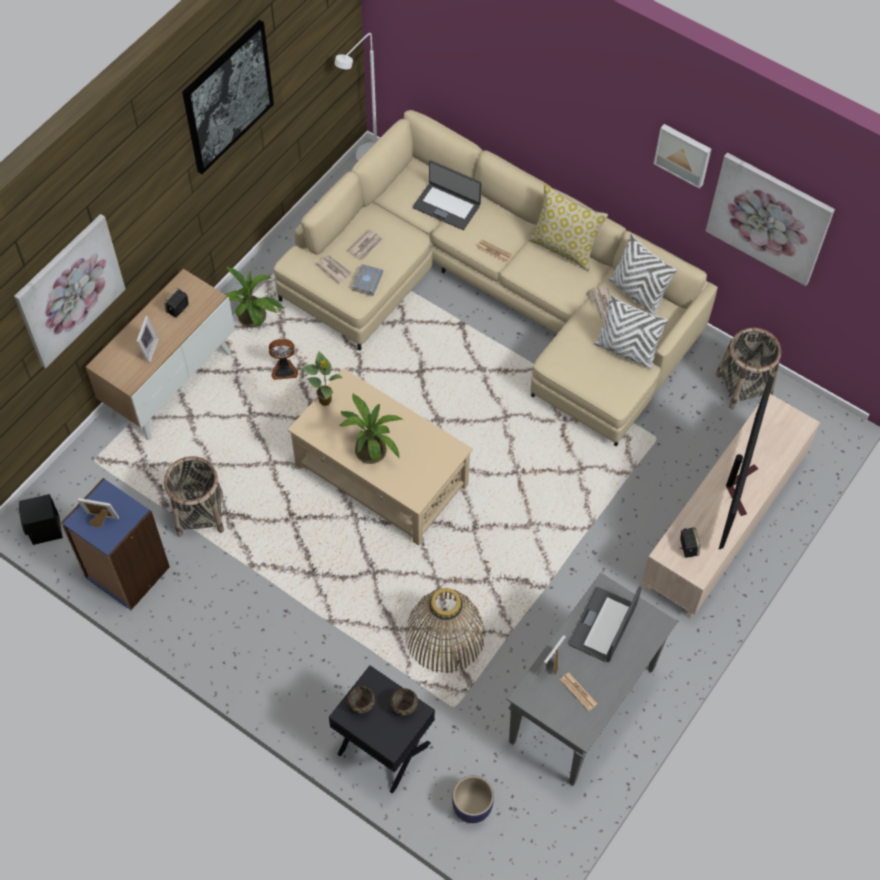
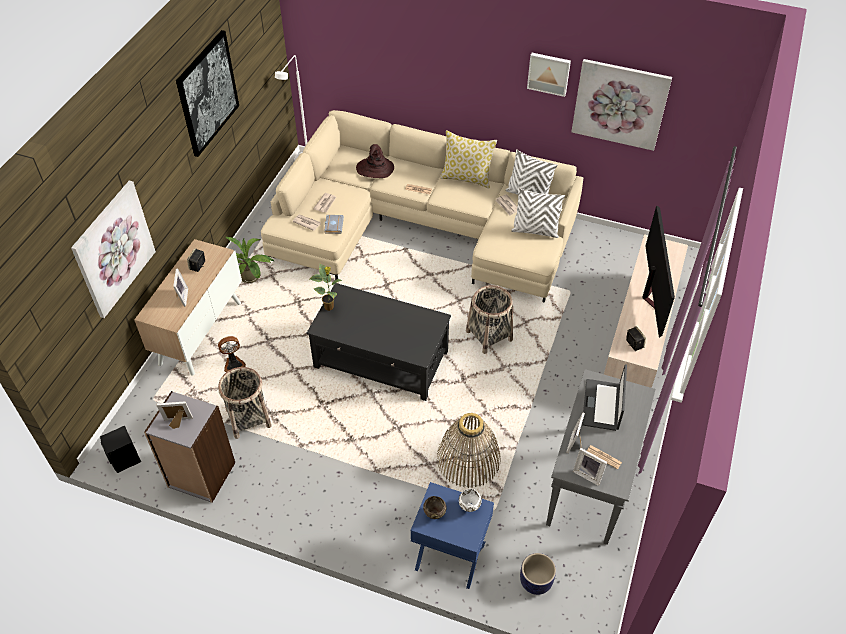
camera: 15 degrees left, 10 degrees down
(127, 573) = (201, 475): blue bookcase -> grey bookcase
(284, 369) = (285, 305): fan -> fan (233, 364)
(370, 448) = (374, 331): potted plant -> none
(382, 476) = (381, 359): beige coffee table -> black coffee table
(383, 749) = (450, 556): black nightstand -> blue nightstand
(404, 708) = (469, 507): brown bowl -> white bowl
(447, 206) = (375, 169): laptop -> brown hat
(551, 707) = (588, 474): none -> picture frame
(743, 386) = (615, 247): basket -> basket (489, 336)

